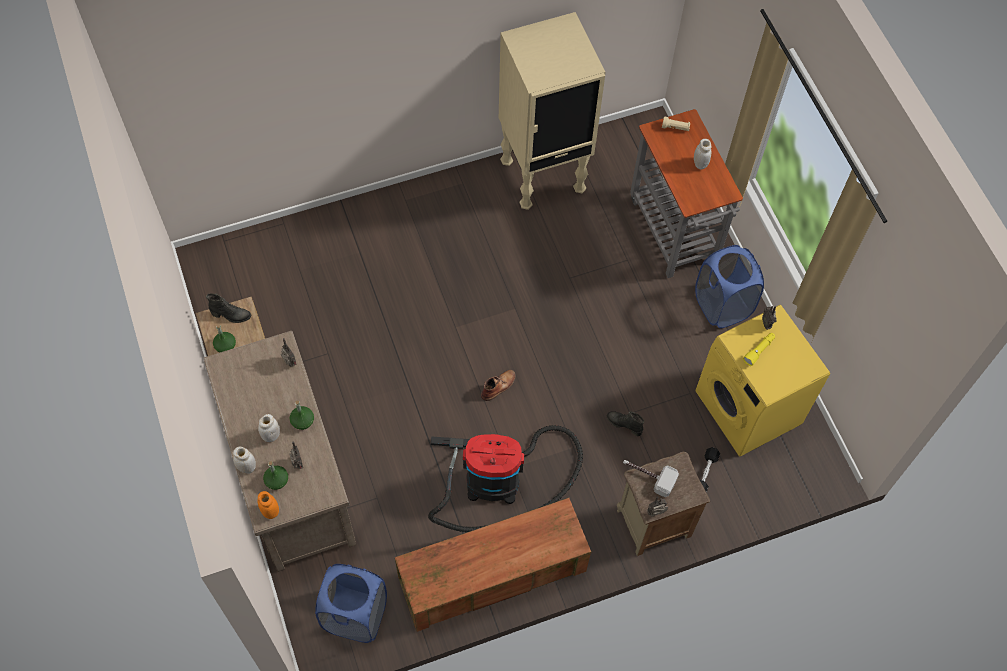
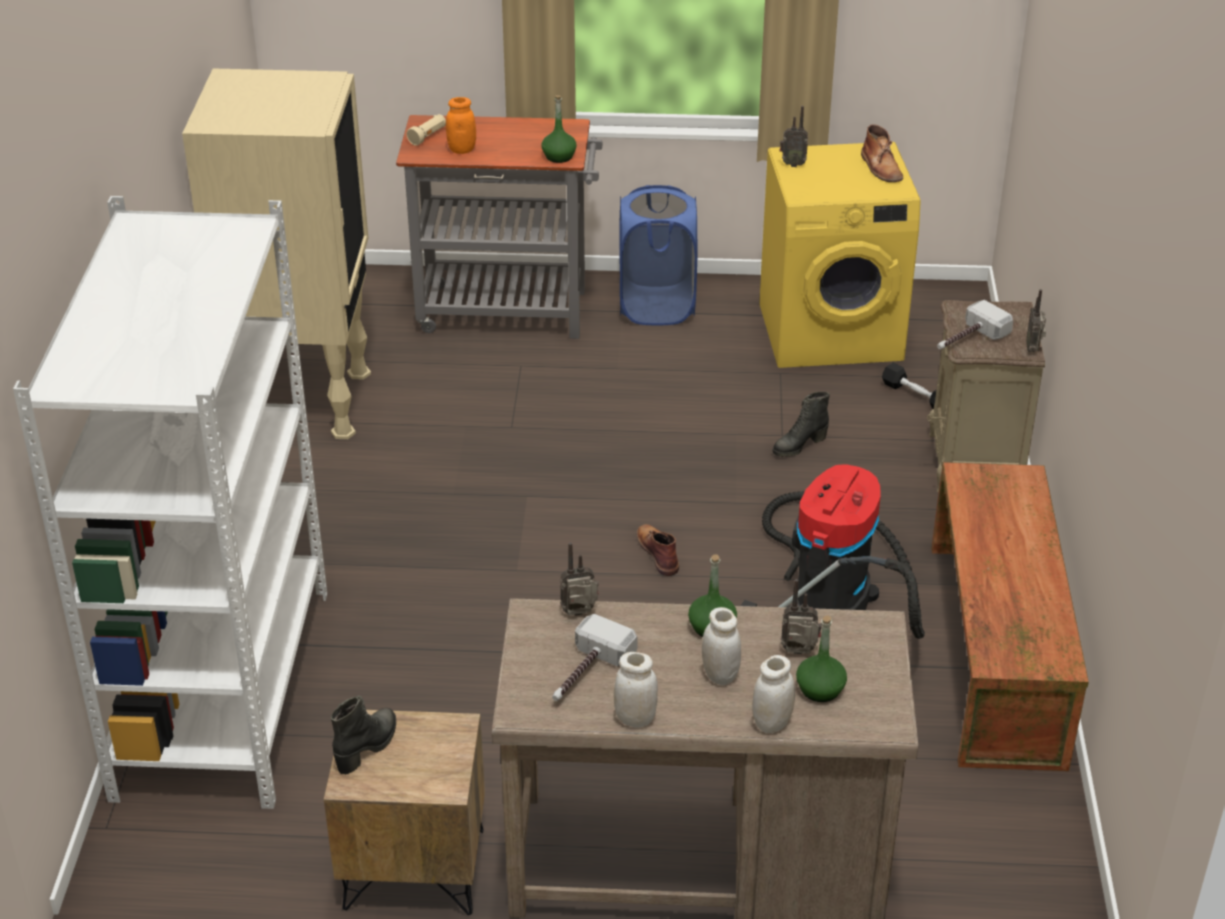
camera: 65 degrees left, 25 degrees down
(225, 346) = (430, 771): green bottle -> green bottle (559, 156)
(251, 380) = (585, 673): none -> hammer
(270, 511) = (881, 713): orange jar -> orange jar (462, 149)
(319, 243) = (224, 691): none -> white bookcase
(355, 615) = (1012, 843): blue laundry basket -> none
(700, 164) = (505, 134): white jar -> white jar (635, 718)
(759, 350) = (831, 180): yellow flashlight -> none
(790, 374) = (881, 168): none -> brown boot

